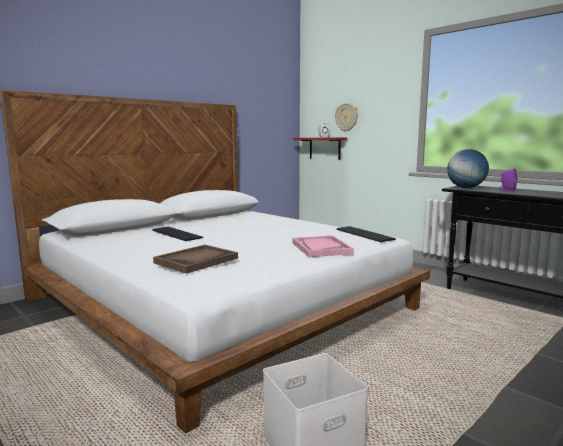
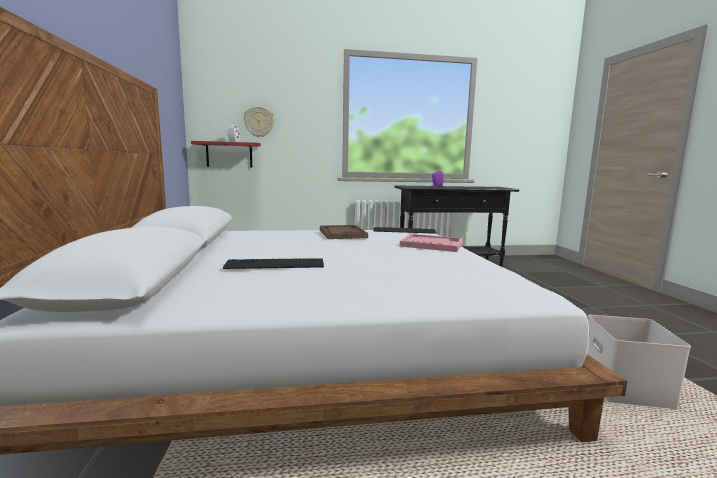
camera: 55 degrees left, 0 degrees up
(196, 260) = (437, 275): brown tray -> brown tray (342, 234)
(466, 187) = (413, 186): globe -> none

